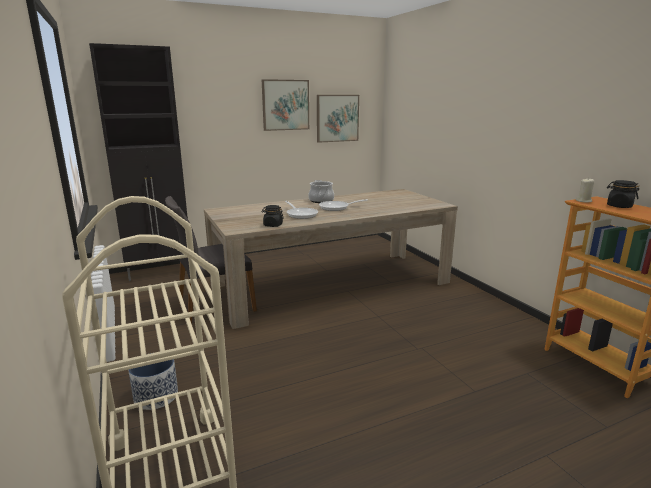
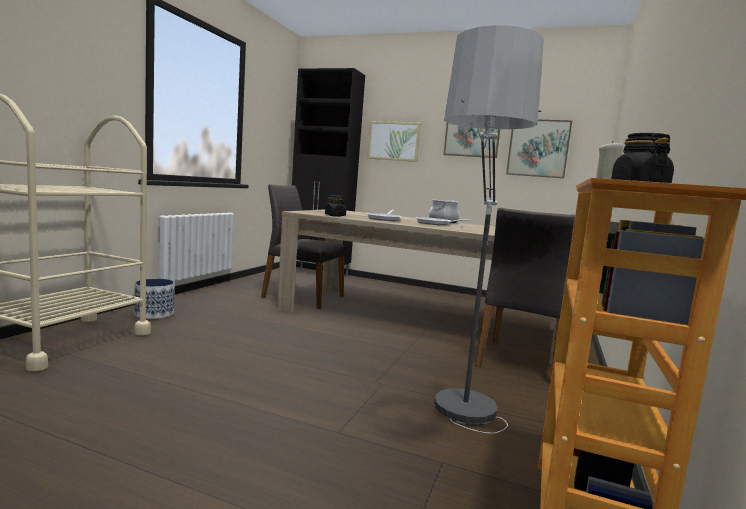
camera: 45 degrees right, 10 degrees down
(211, 121) = (393, 141): none -> picture
(430, 291) = (522, 362): none -> grey chair
(503, 354) = (460, 435): none -> floor lamp

